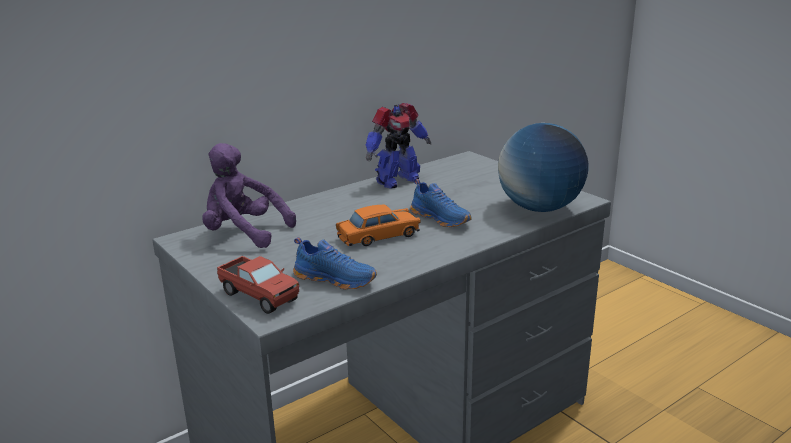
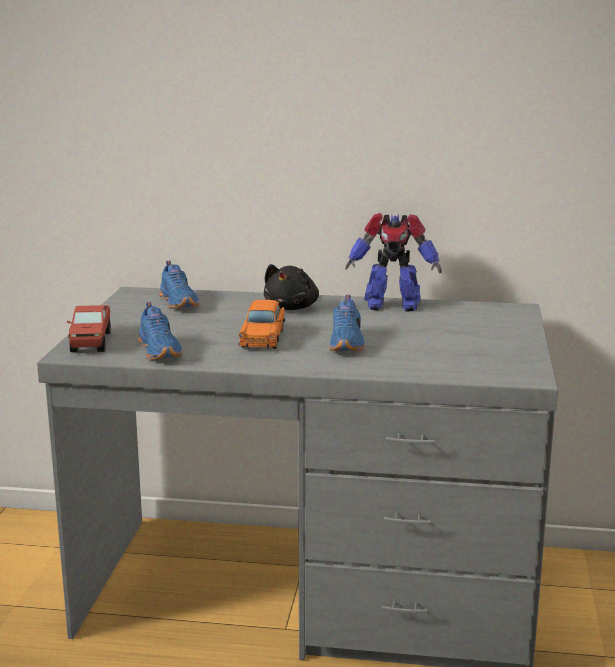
camera: 45 degrees right, 5 degrees down
(244, 233) = (180, 302): purple plush toy -> blue shoe
(338, 206) = (292, 307): none -> black plush toy
(378, 236) = (263, 337): orange toy car -> orange toy car turned 75 degrees clockwise
(539, 208) = (460, 368): globe -> none

